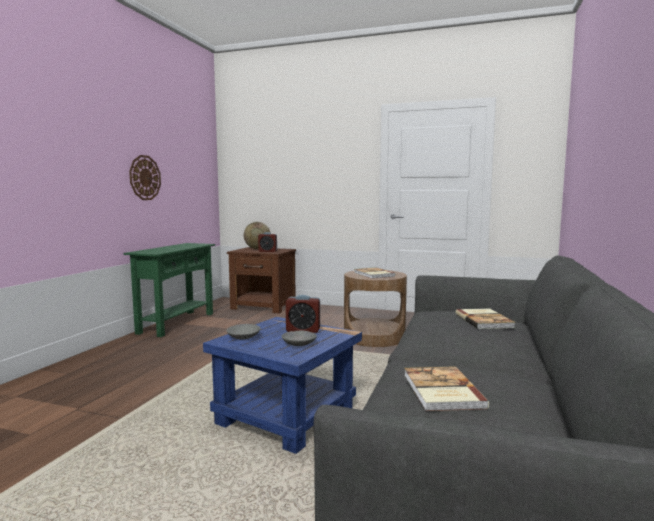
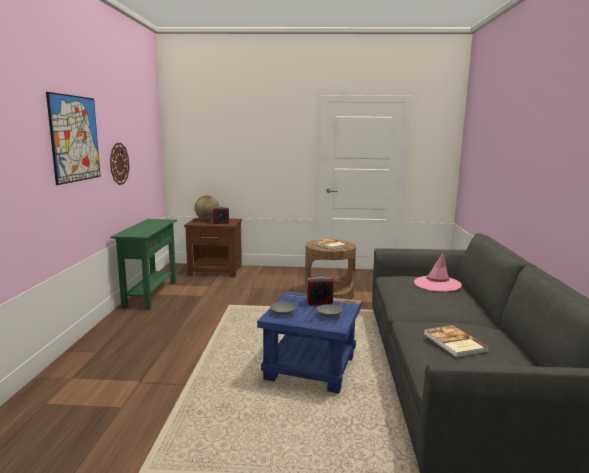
camera: 15 degrees left, 5 degrees up
(73, 140) = (75, 138): none -> picture
(484, 320) = (437, 284): book -> pink hat

